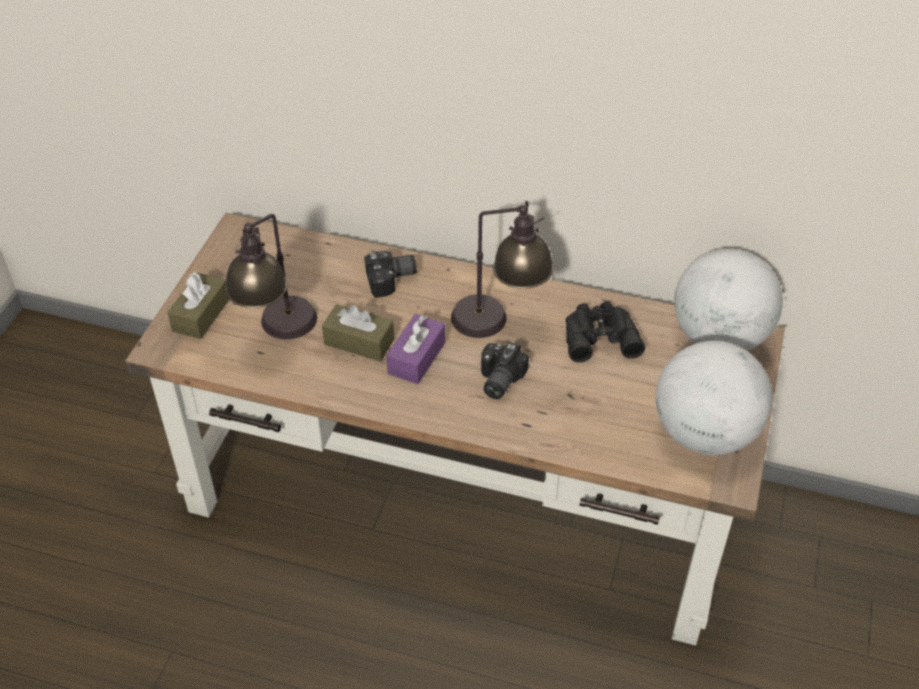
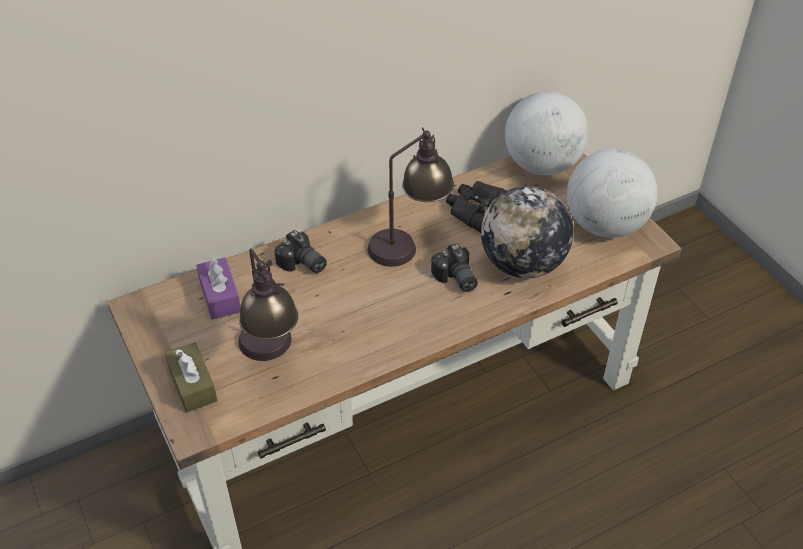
camera: 45 degrees left, 0 degrees up
(359, 342) = (335, 319): brown tissue box -> none
(392, 280) = (302, 264): camera -> camera turned 105 degrees clockwise
(416, 358) = (387, 302): purple tissue box -> purple tissue box (220, 296)
(574, 411) = (523, 264): none -> globe

